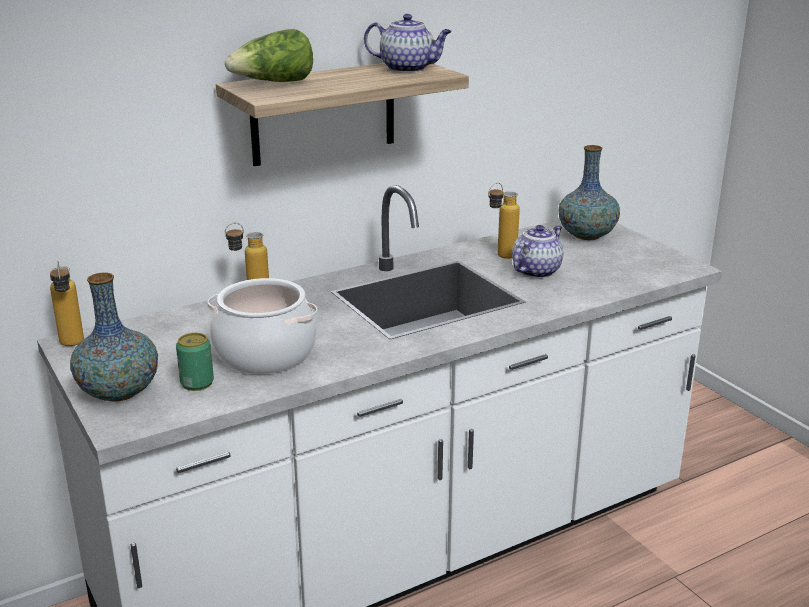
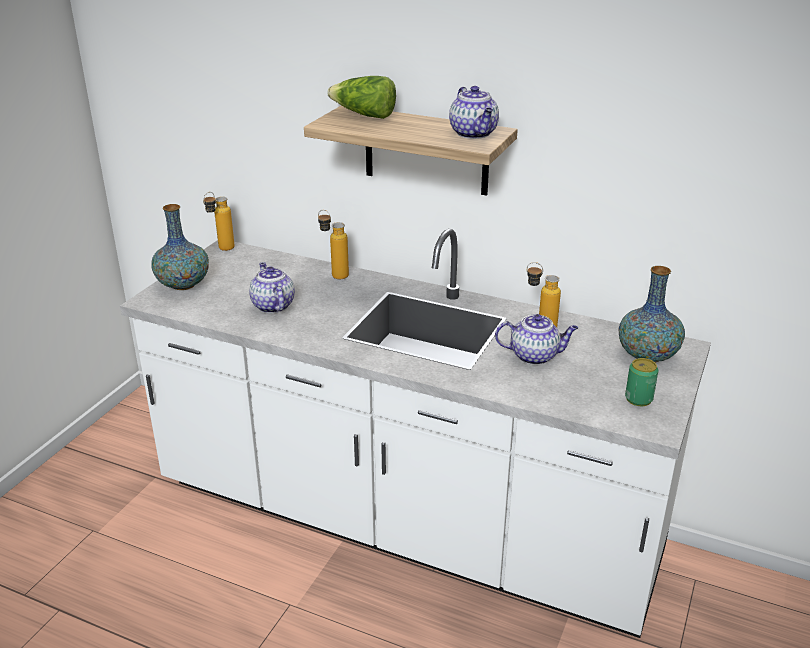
camera: 55 degrees right, 5 degrees up
(197, 383) = (215, 301): can -> can (638, 399)
(264, 354) = (272, 305): cooking pot -> teapot

